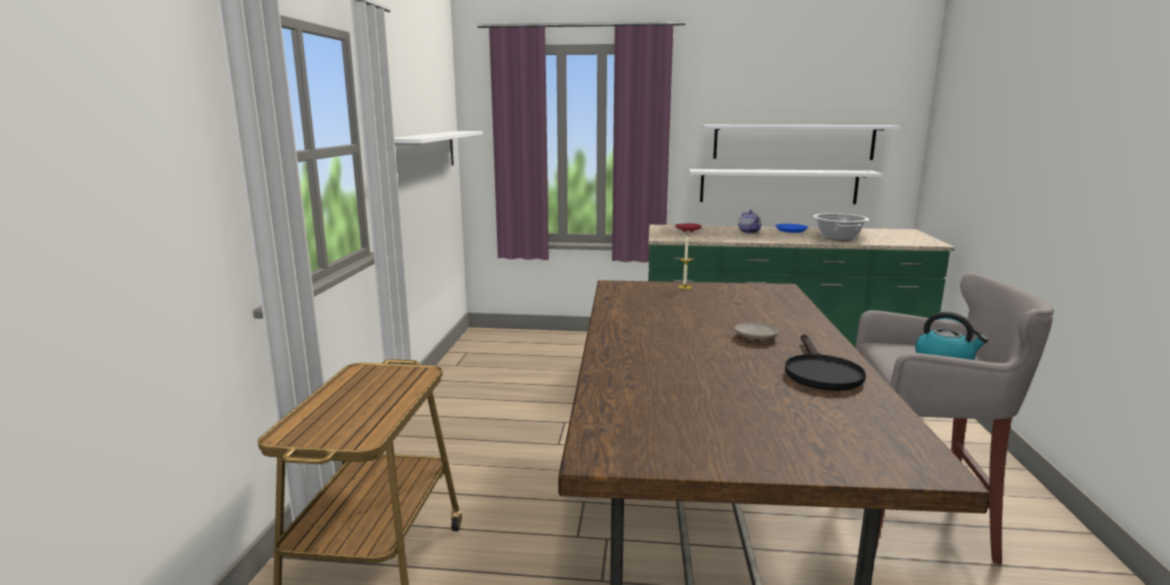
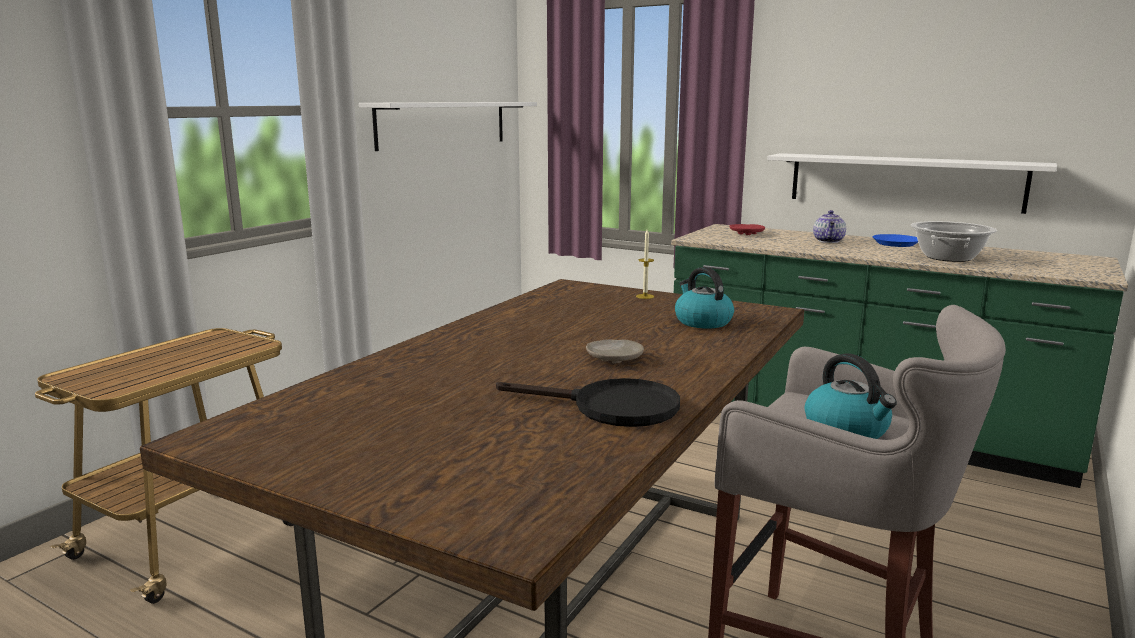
camera: 25 degrees right, 0 degrees up
(756, 301) = (702, 321): none -> kettle
(793, 142) = (928, 118): white shelf -> none
(820, 372) = (611, 408): black frying pan -> black frying pan turned 105 degrees counterclockwise

